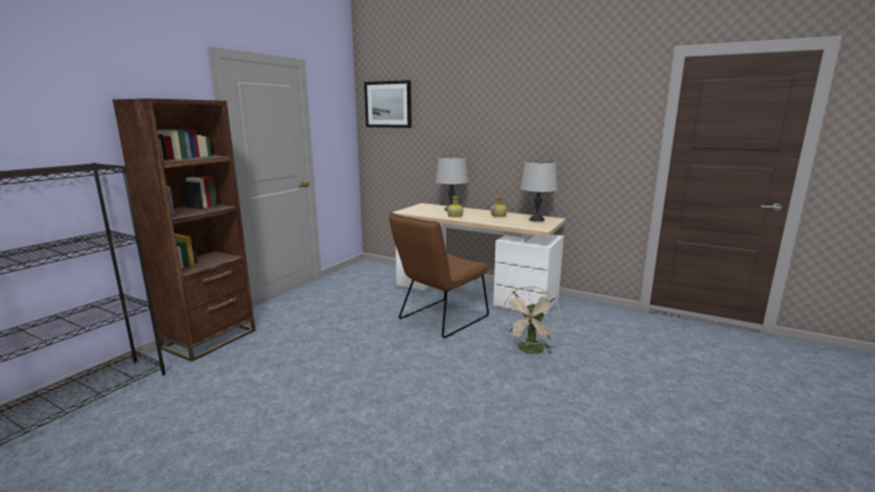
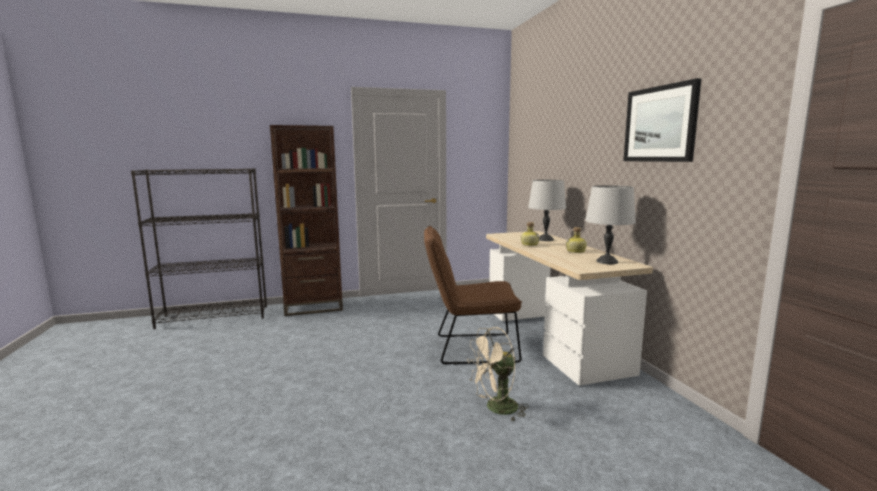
camera: 45 degrees right, 5 degrees down
(388, 104) = (526, 127): picture -> picture (660, 124)

